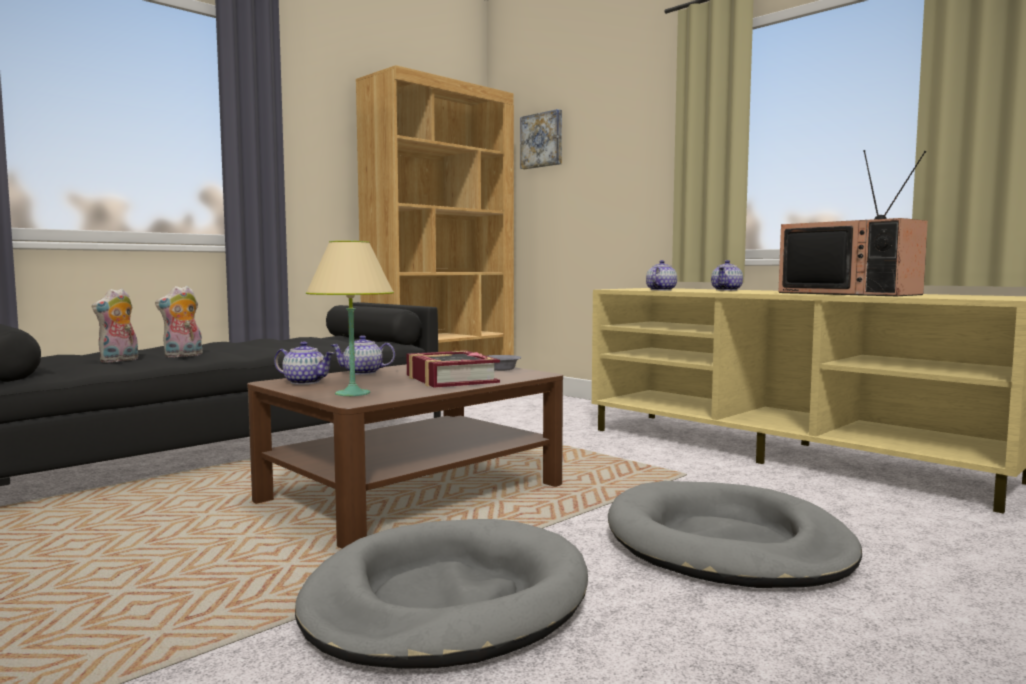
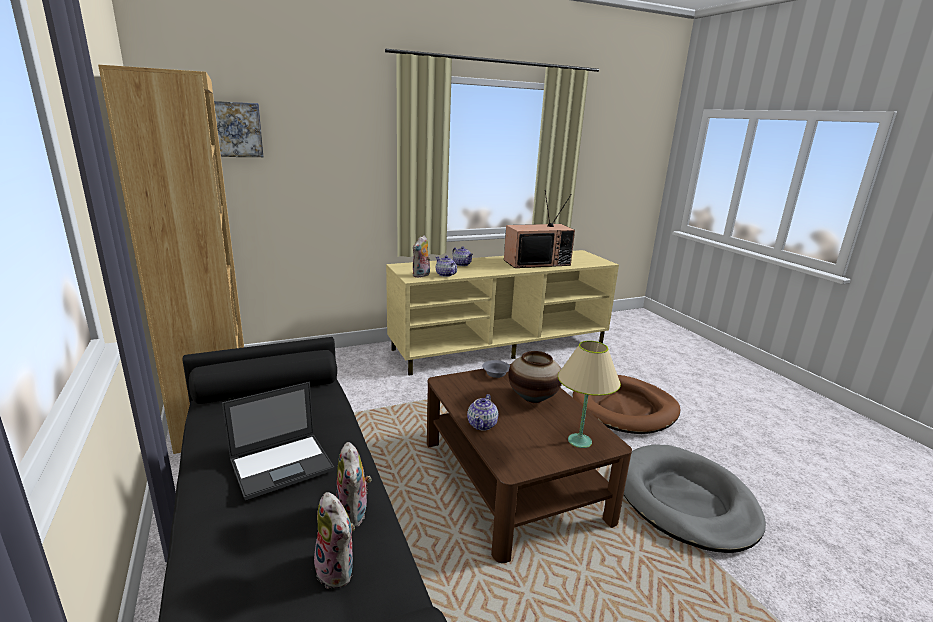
camera: 70 degrees left, 15 degrees up
(246, 343) = (283, 464): none -> laptop
(305, 382) = (519, 455): teapot -> none
(450, 379) = (533, 398): book -> vase
(635, 289) = (421, 275): none -> plush toy
(726, 544) = (624, 408): grey dog bed -> brown dog bed

